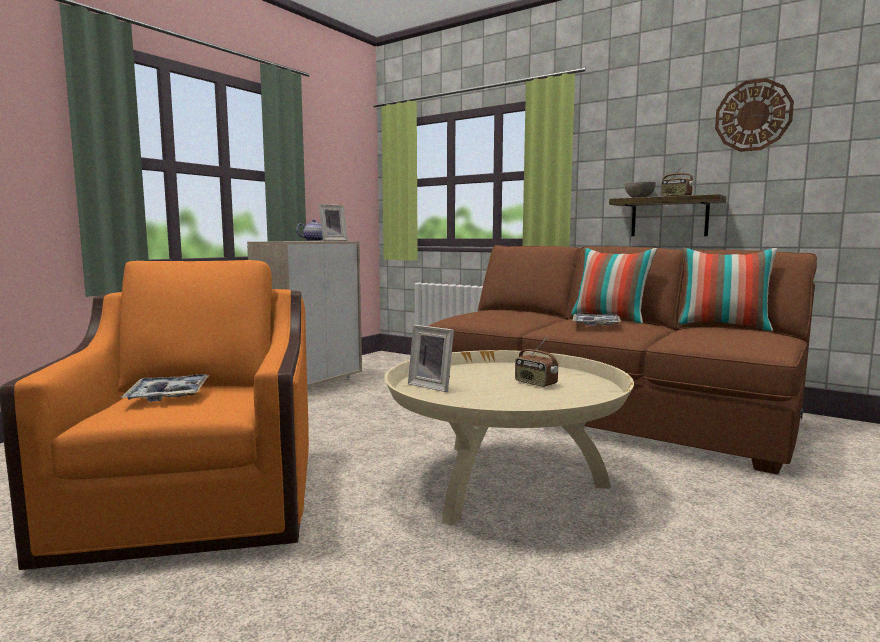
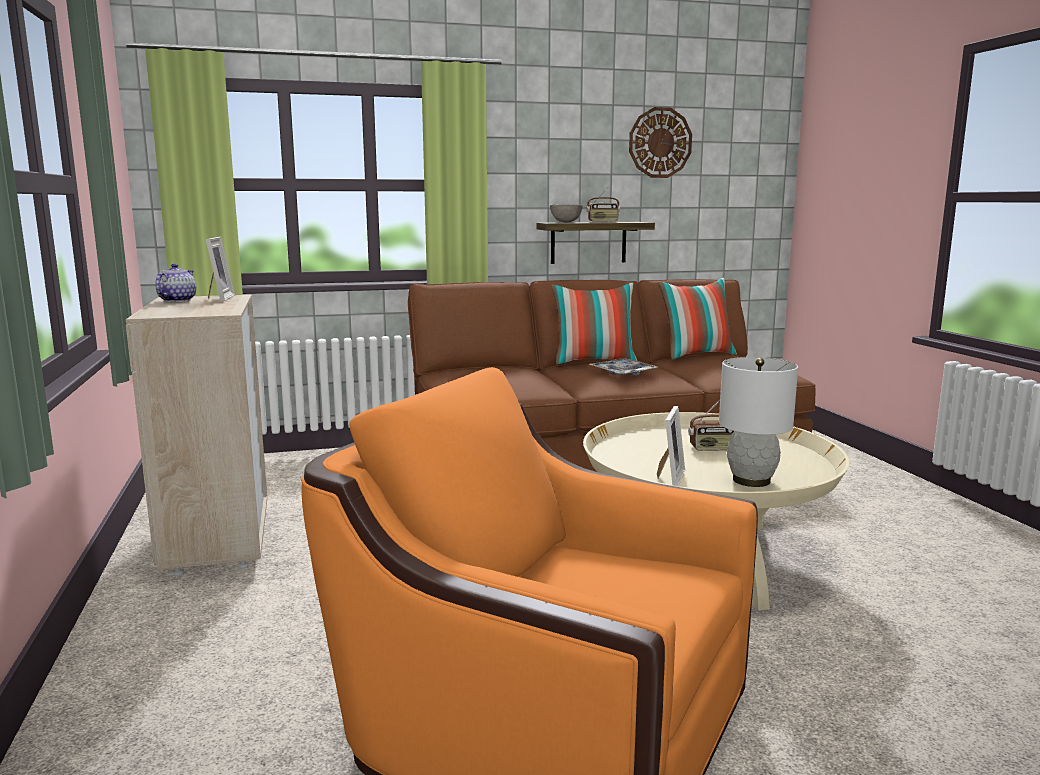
camera: 50 degrees left, 5 degrees up
(168, 395) = (582, 589): tray -> none
(433, 386) = (668, 479): picture frame -> picture frame turned 60 degrees counterclockwise
(479, 402) = (751, 480): none -> white table lamp

